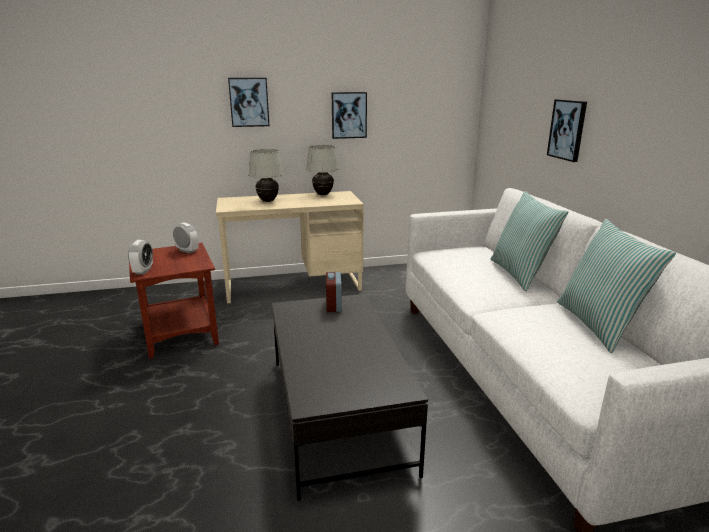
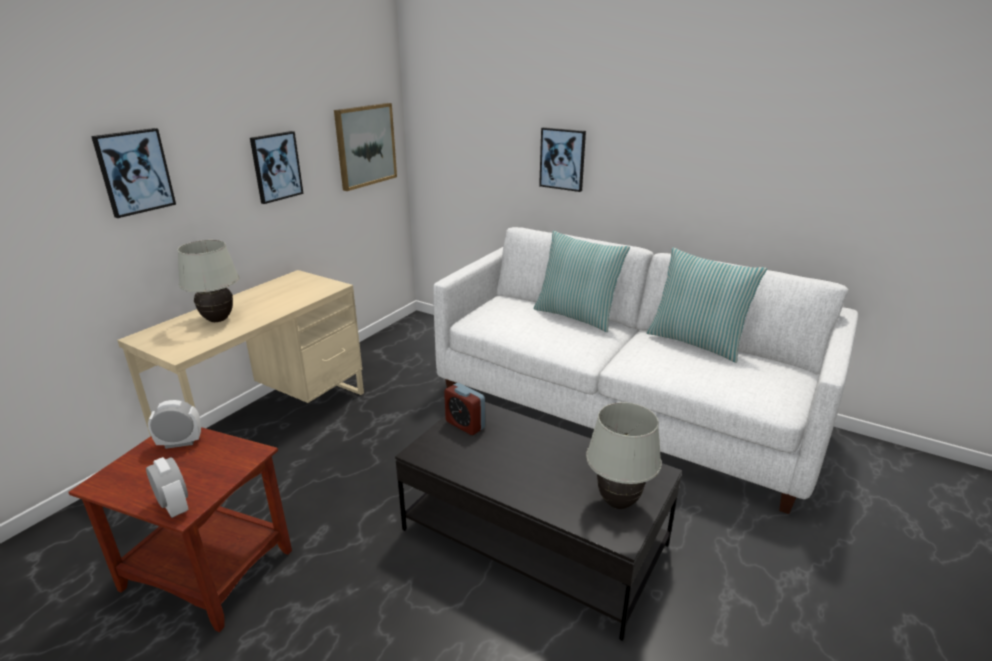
camera: 45 degrees left, 5 degrees up
(323, 194) = (275, 286): white table lamp -> white table lamp (618, 503)
(433, 112) = (365, 145): none -> picture

